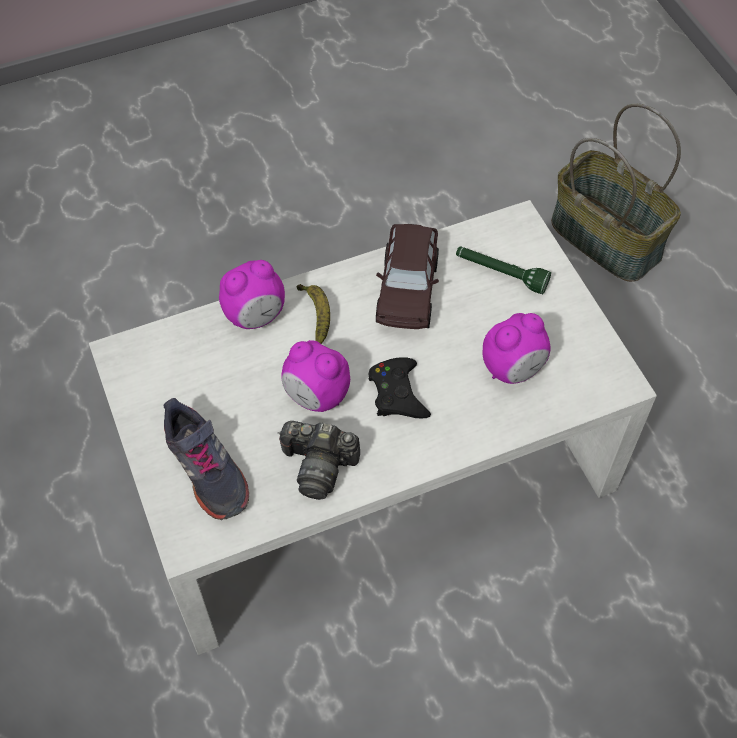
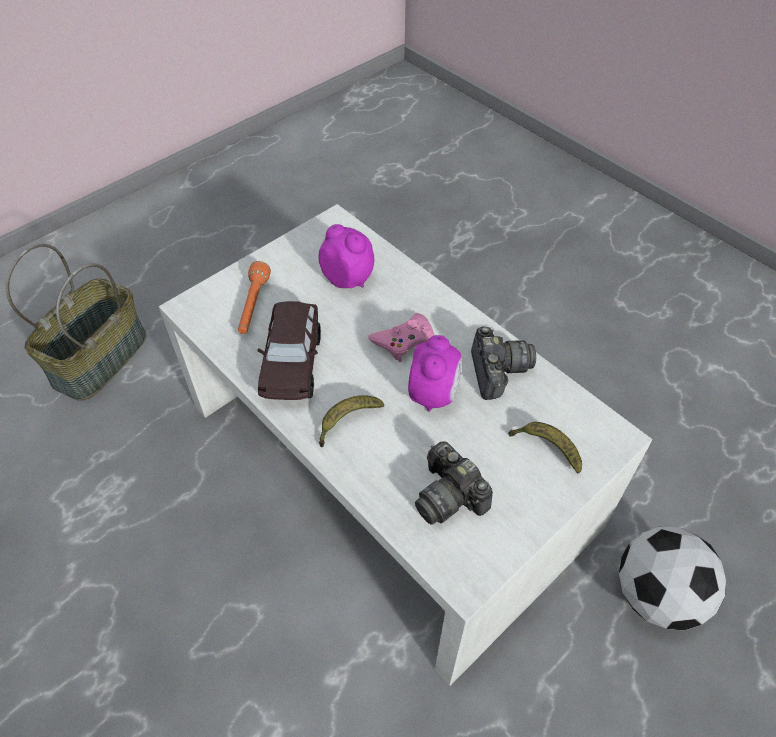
camera: 110 degrees left, 5 degrees down
(105, 669) = (656, 595): none -> football
(199, 369) = (449, 496): none -> camera
(206, 470) = (546, 448): grey shoe -> banana
(255, 316) = (368, 471): alarm clock -> none
(397, 393) = (404, 341): black game controller -> pink game controller
(407, 289) = (292, 363): brown toy car -> brown toy car turned 105 degrees clockwise
(500, 274) = (253, 306): green flashlight -> orange flashlight

